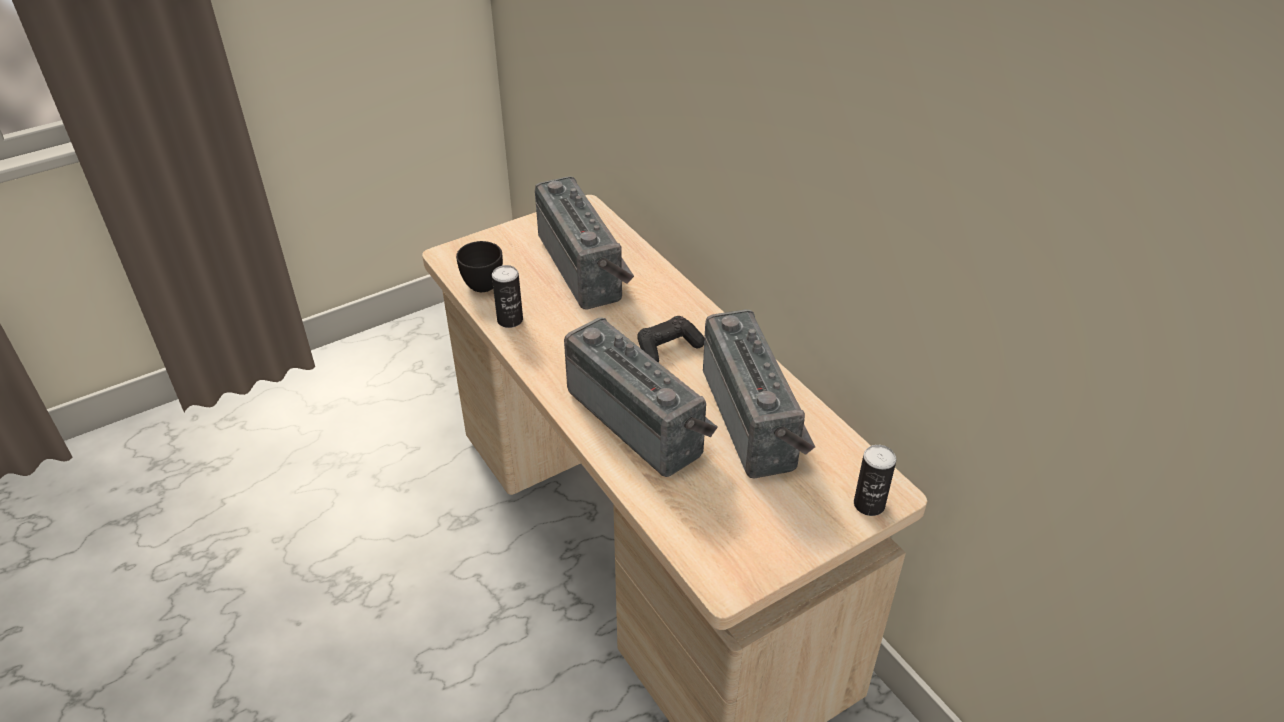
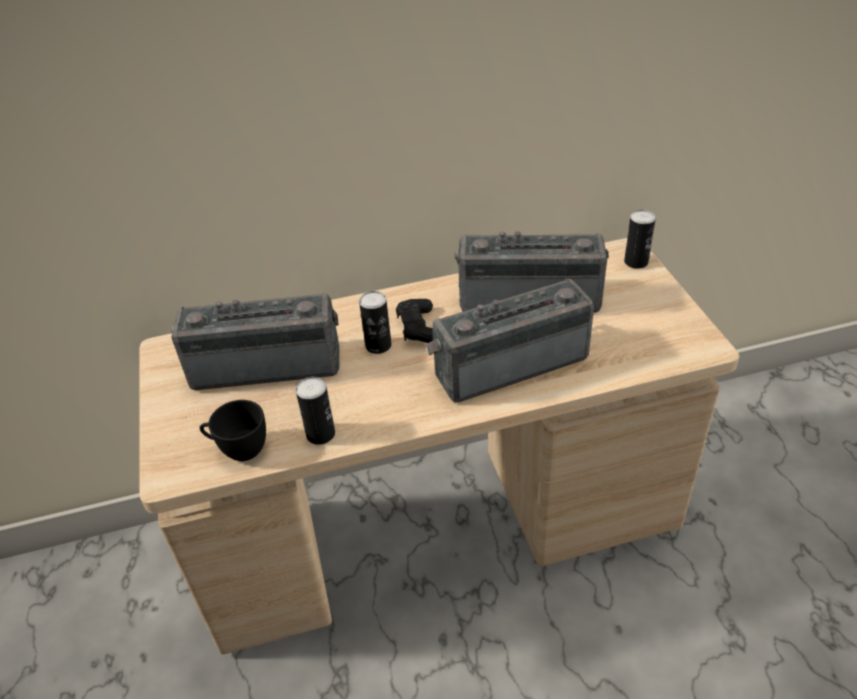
camera: 70 degrees left, 0 degrees up
(633, 326) = (378, 345): none -> can

